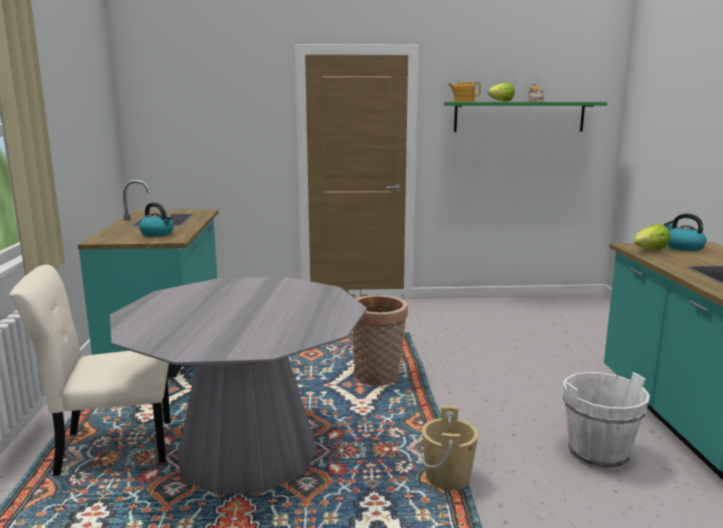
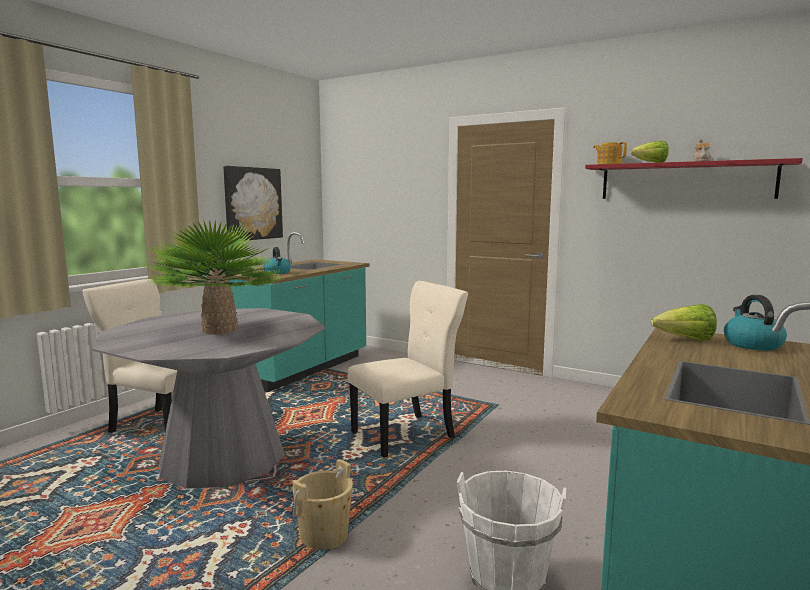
camera: 35 degrees right, 5 degrees down
(75, 147) = (253, 203): none -> picture
(251, 311) = (220, 330): none -> potted plant
(378, 378) = (407, 434): basket -> beige chair
(519, 116) = (685, 181): green shelf -> red shelf

